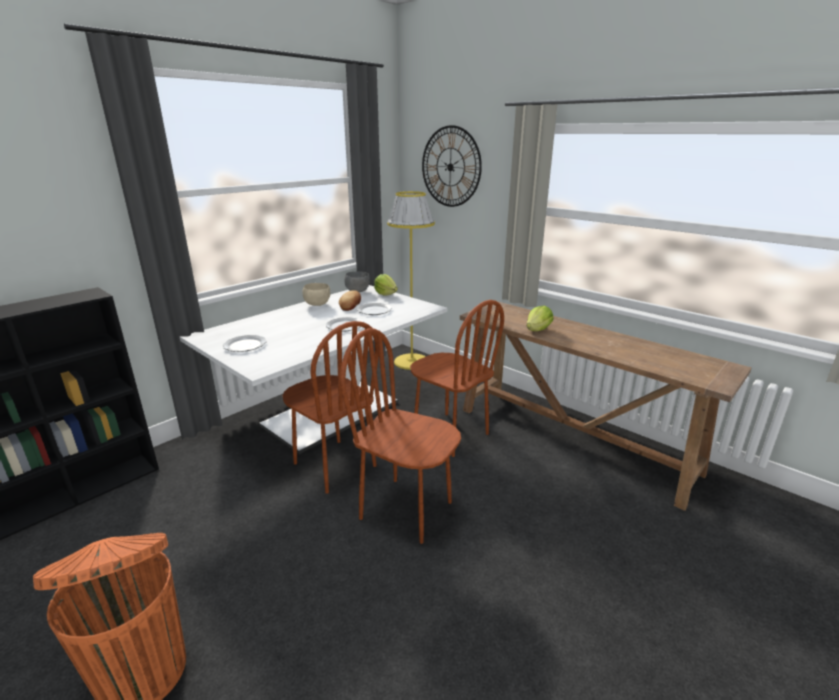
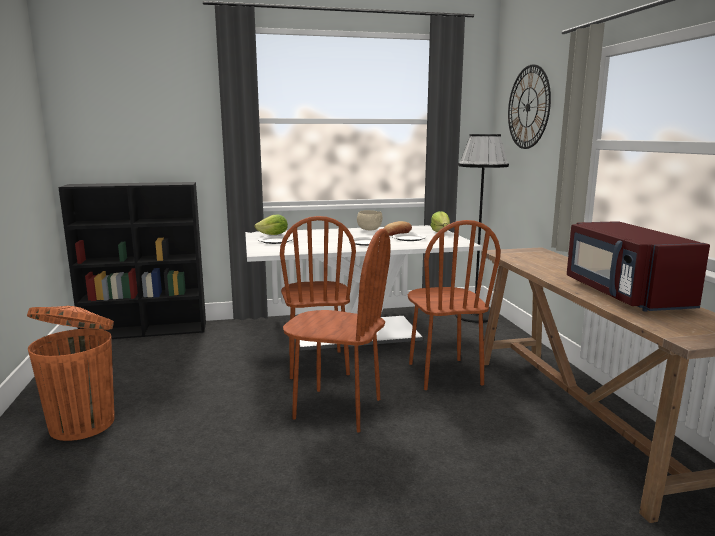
camera: 35 degrees right, 10 degrees down
(358, 291) = (419, 227): grey bowl -> none
(406, 509) = (337, 409): brown chair -> brown chair turned 135 degrees clockwise
(412, 361) = (475, 316): yellow floor lamp -> black floor lamp
(538, 330) = (543, 269): lettuce -> lettuce (273, 235)
(623, 347) = (623, 294): none -> red microwave

